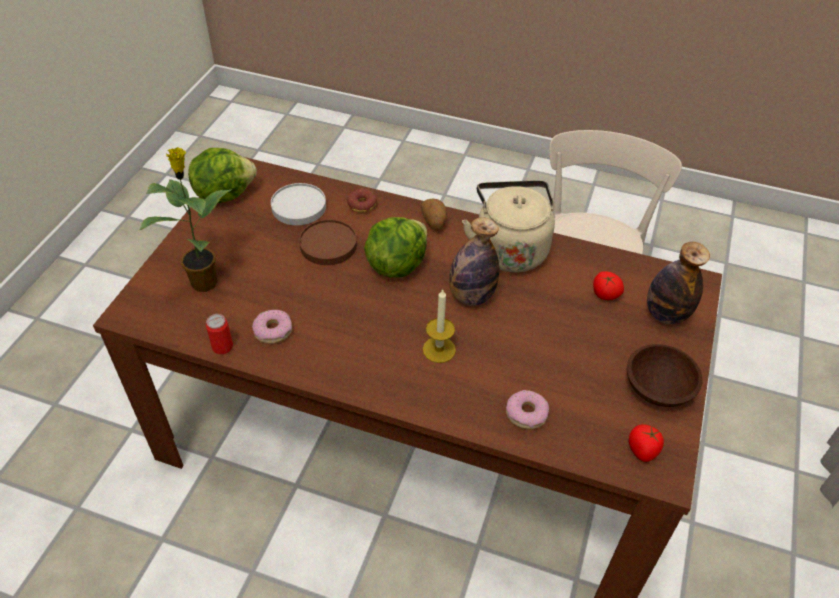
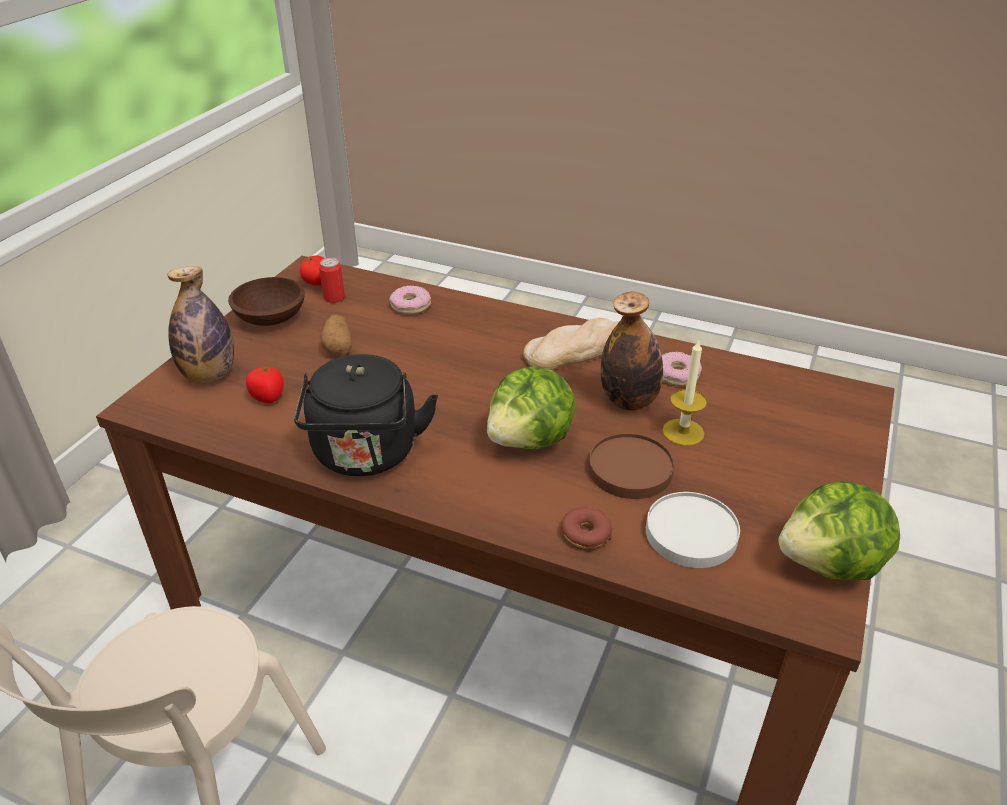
camera: 175 degrees left, 10 degrees down
(205, 281) = (786, 428): potted plant -> none
(222, 346) = (729, 363): can -> can (334, 297)
(356, 357) = (578, 349): none -> bread
(434, 222) = (468, 498): potato -> potato (338, 347)
(439, 349) = (486, 353): candle -> candle (683, 432)
(471, 296) = (437, 400): bottle -> bottle (629, 401)
(509, 248) = (366, 455): beige kettle -> black kettle

